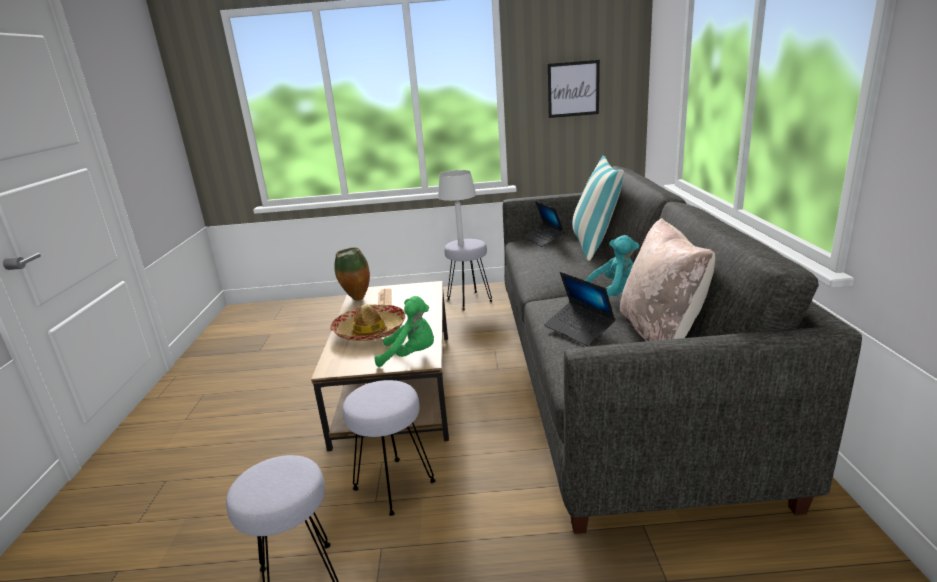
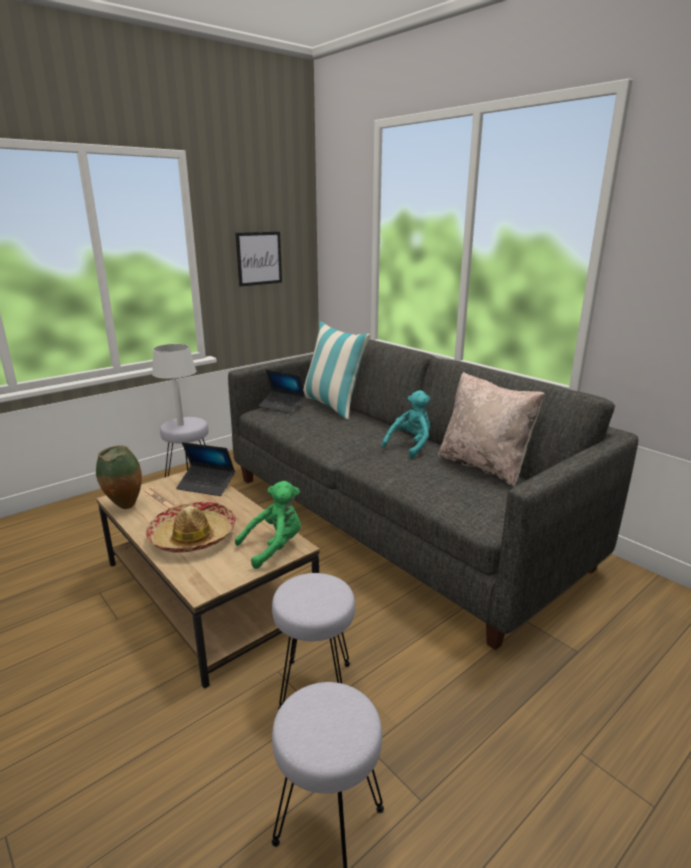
camera: 40 degrees left, 0 degrees up
(578, 329) = (426, 478): laptop -> laptop (206, 485)

